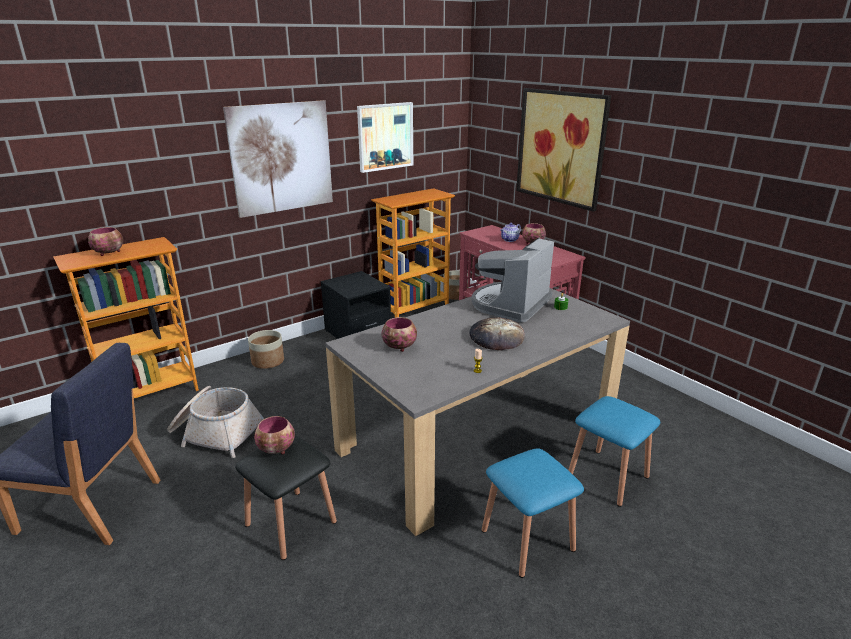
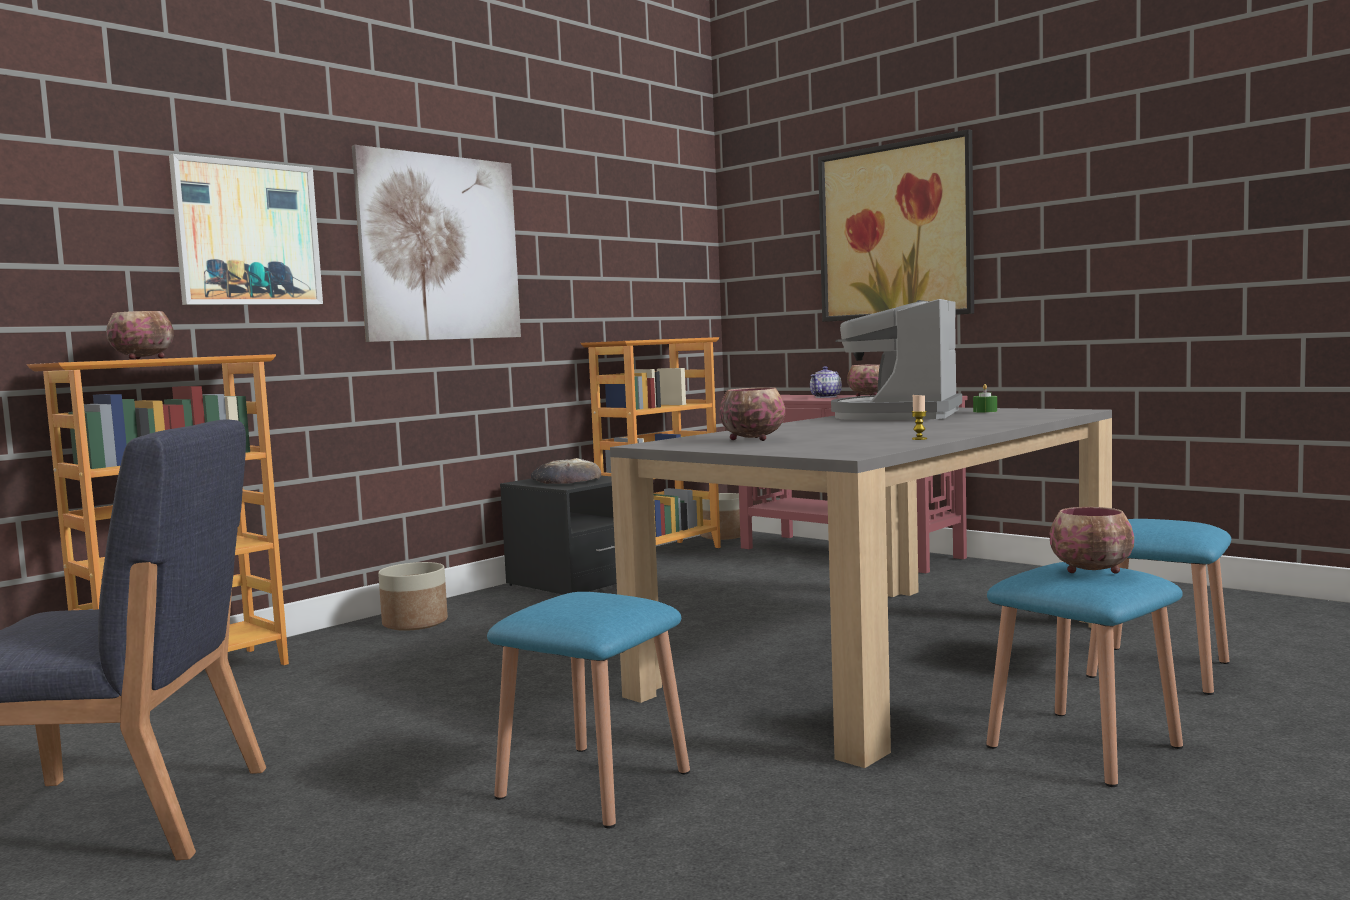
camera: 10 degrees left, 20 degrees down
(216, 432) = (357, 703): basket -> none
(277, 449) = (570, 598): bowl -> bowl (1093, 571)
(291, 523) = (594, 784): black stool -> blue stool
(385, 136) = (599, 240): picture -> picture (247, 234)
(496, 337) = (913, 426): bread -> bread (566, 480)

